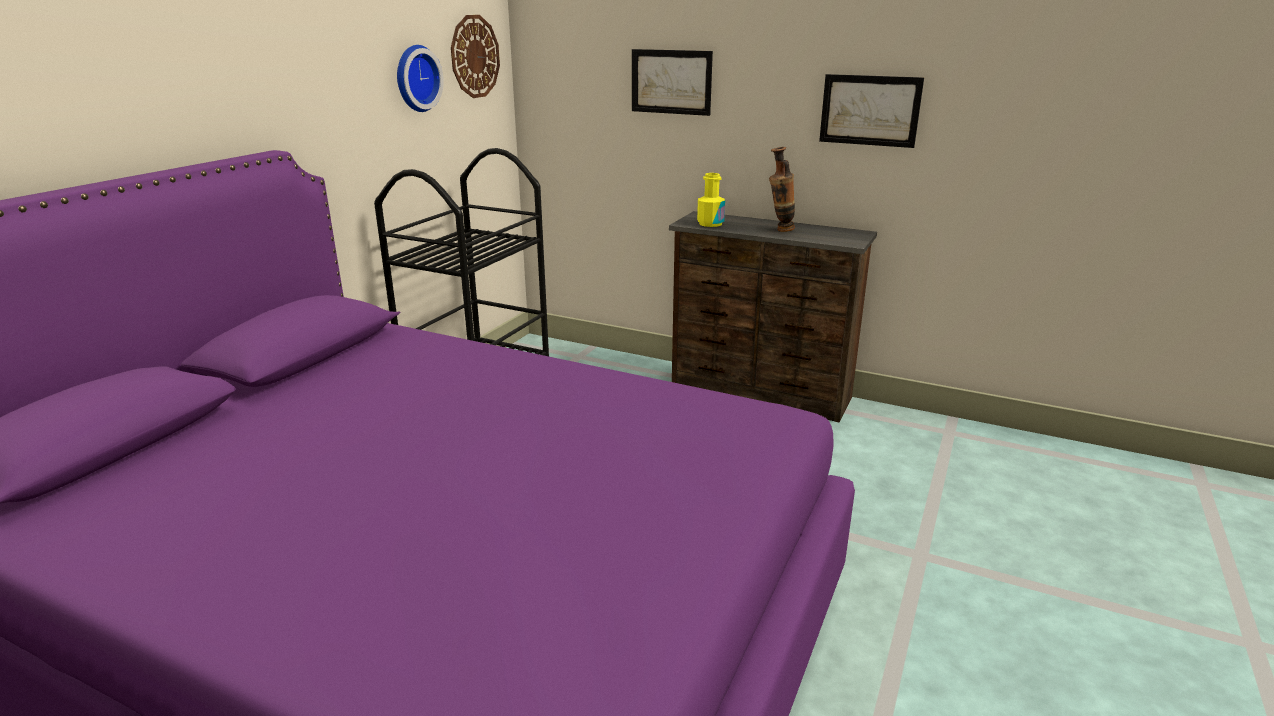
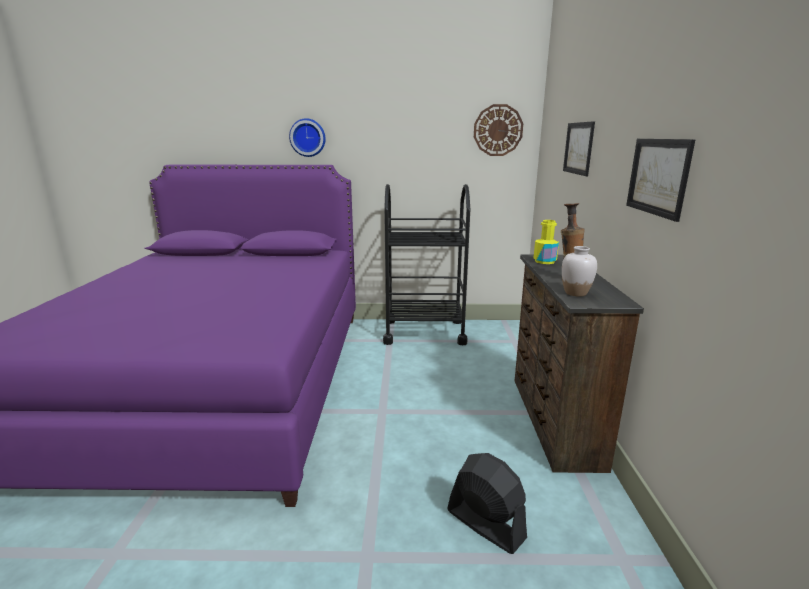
camera: 65 degrees right, 5 degrees down
(415, 78) = (440, 139): wall clock -> wall clock (308, 137)
(826, 238) = (575, 293): none -> white vase
(895, 477) = (485, 524): none -> black fan

